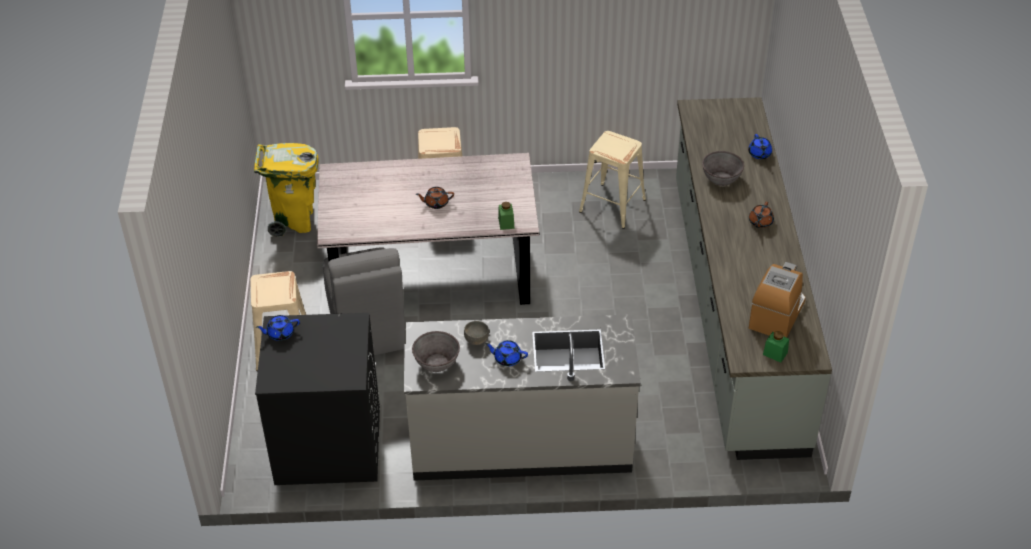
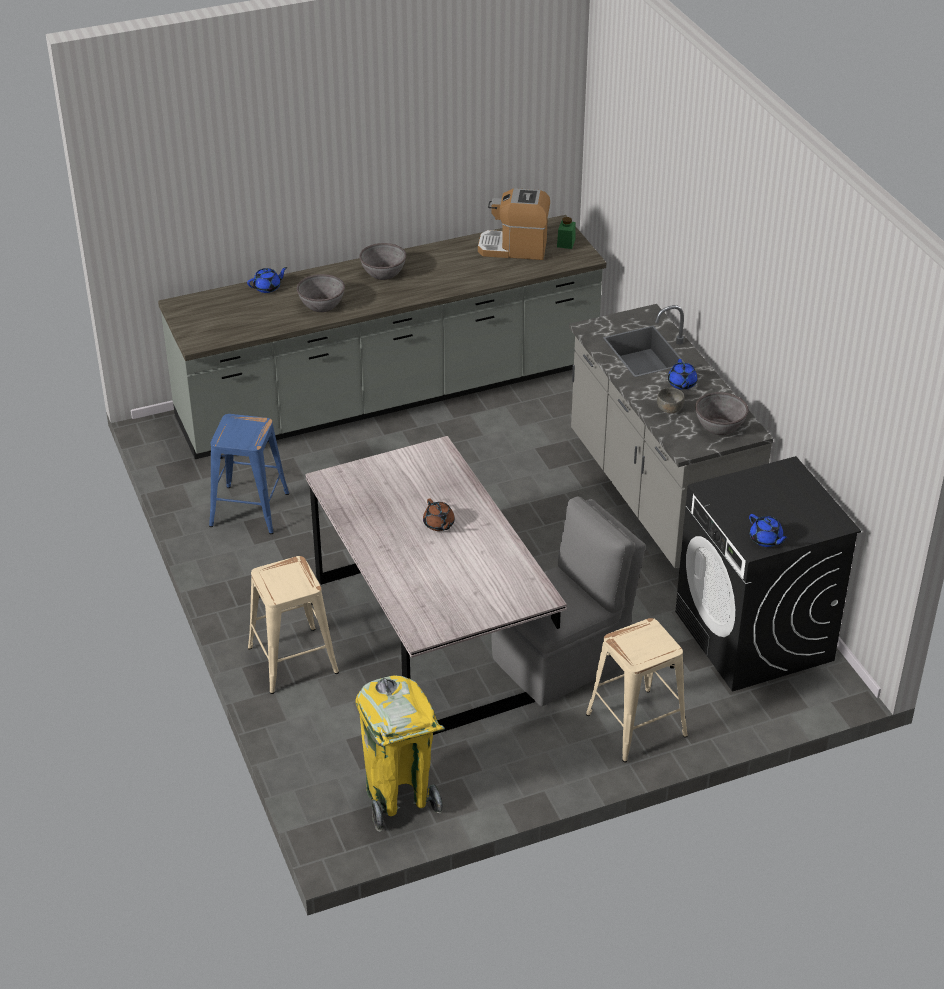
camera: 110 degrees left, 5 degrees down
(506, 223) = (446, 461): green jar -> none
(612, 205) = (248, 509): beige stool -> blue stool
(760, 222) = (383, 273): brown teapot -> grey bowl

